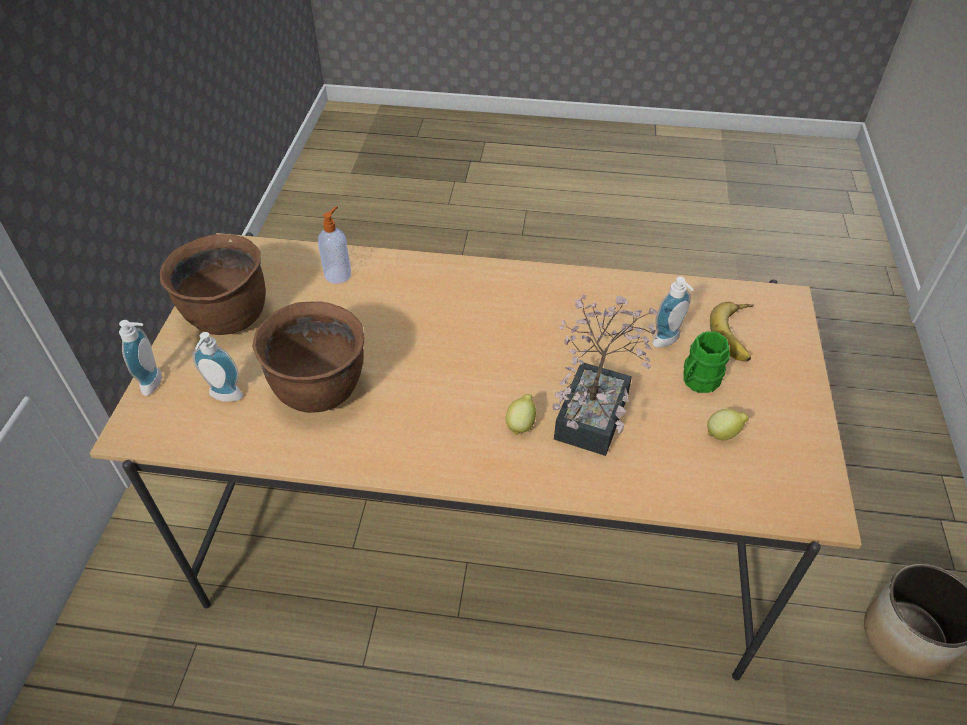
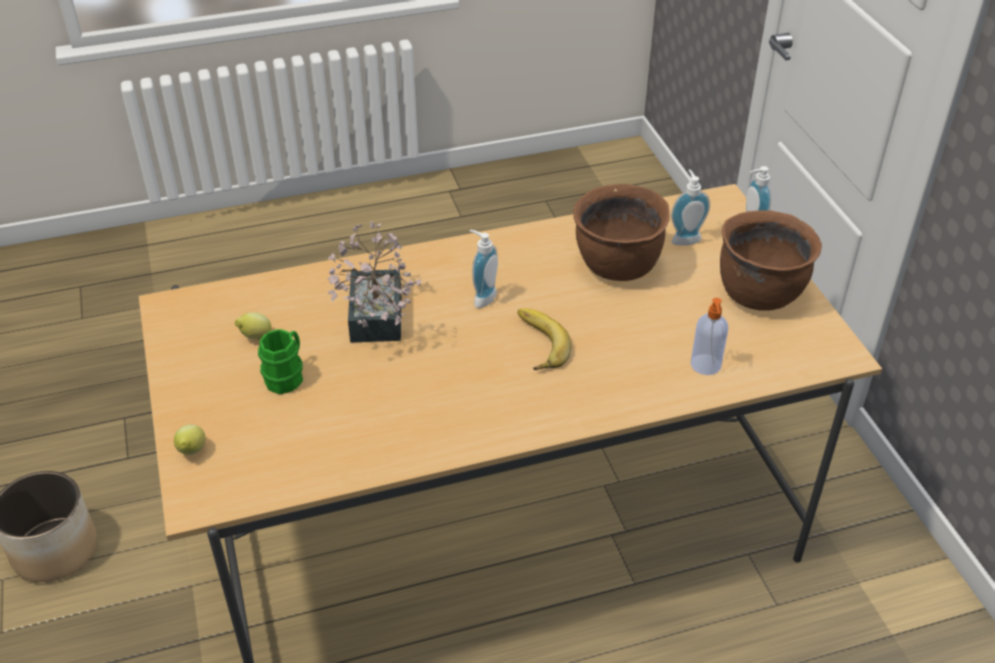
camera: 155 degrees right, 5 degrees down
(521, 424) = (434, 292): lemon -> lemon (192, 452)
(668, 342) = (324, 406): soap dispenser -> soap dispenser (482, 297)
(738, 334) = (250, 438): banana -> banana (536, 344)

